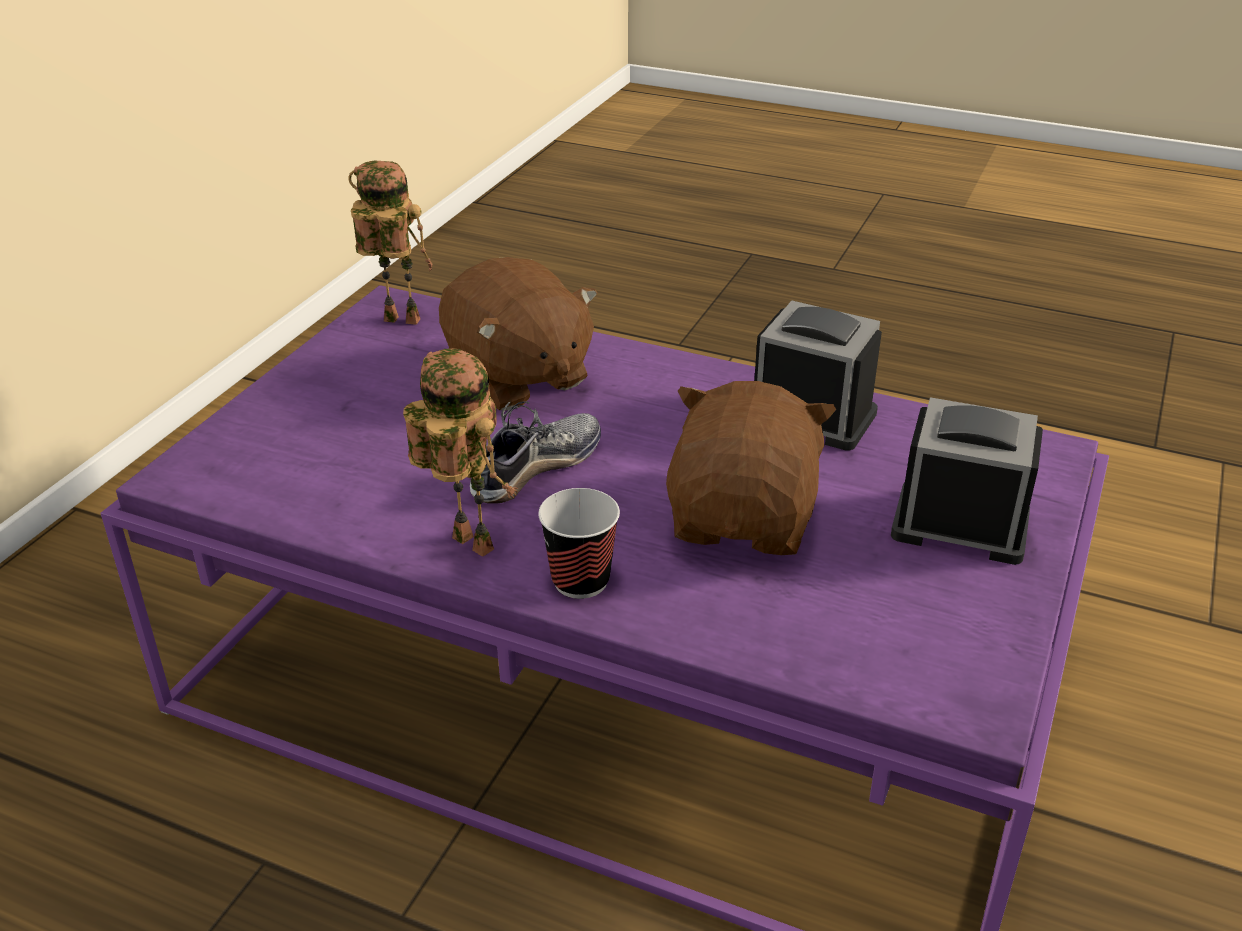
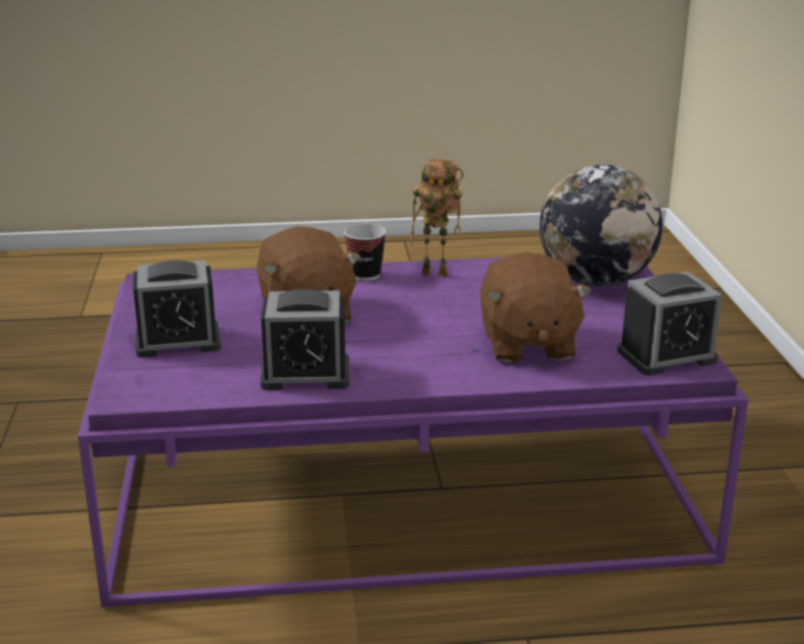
camera: 150 degrees right, 10 degrees down
(280, 446) = (596, 281): none -> globe
(398, 322) = (666, 356): toy robot -> alarm clock
(517, 378) = (527, 345): brown plush toy -> brown plush toy turned 120 degrees counterclockwise
(535, 469) = (446, 306): shoe -> none

